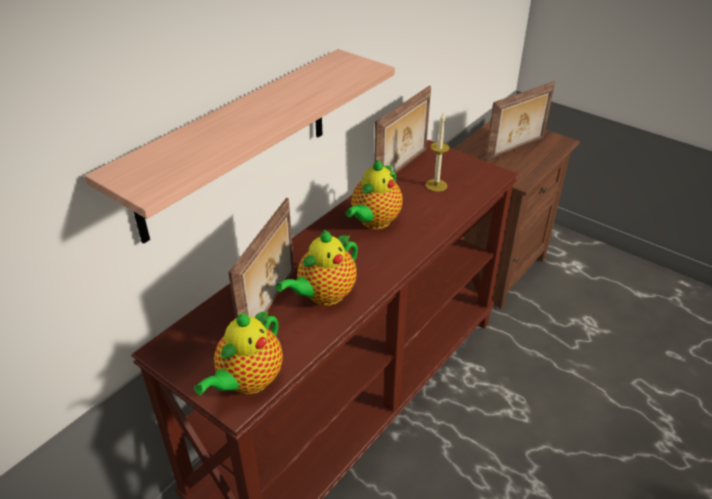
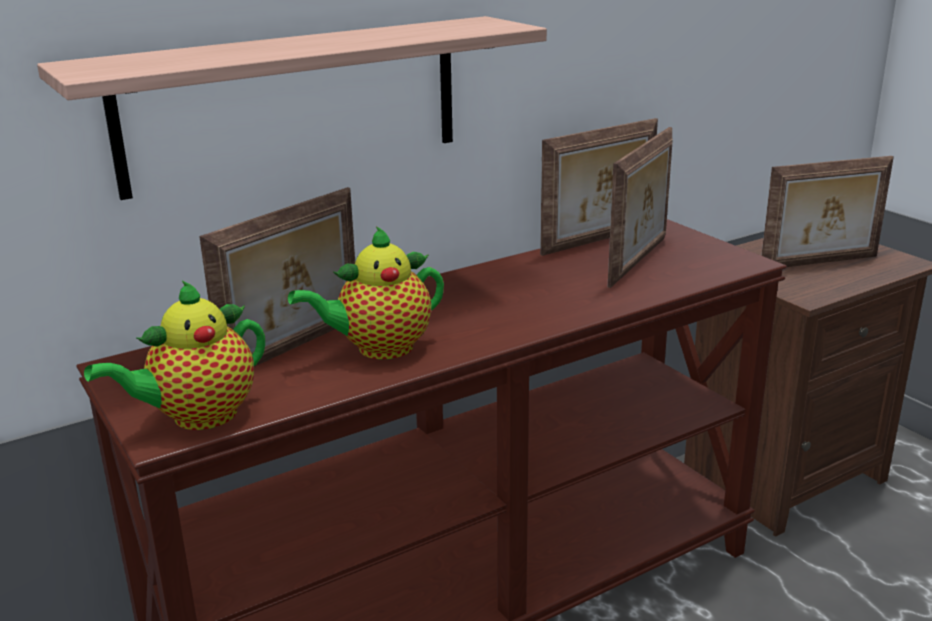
camera: 20 degrees right, 15 degrees down
(374, 222) = (514, 286): teapot -> none
(436, 185) = (640, 262): candle -> picture frame

